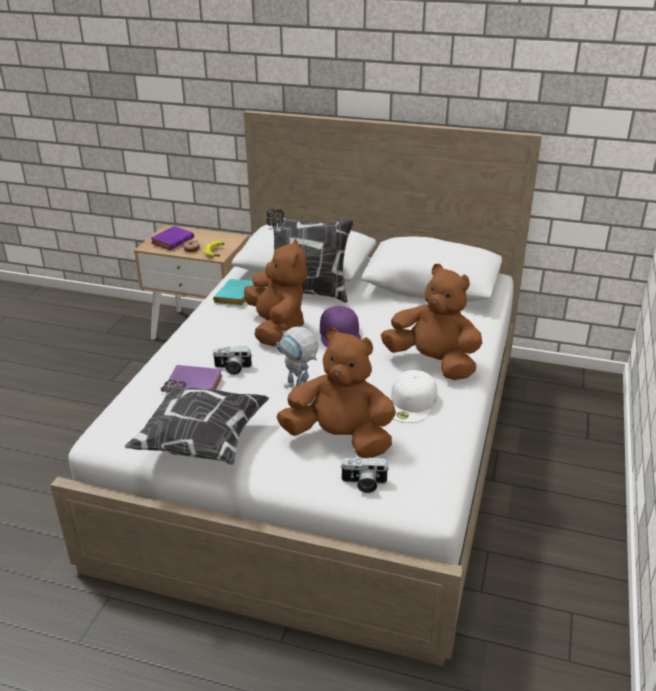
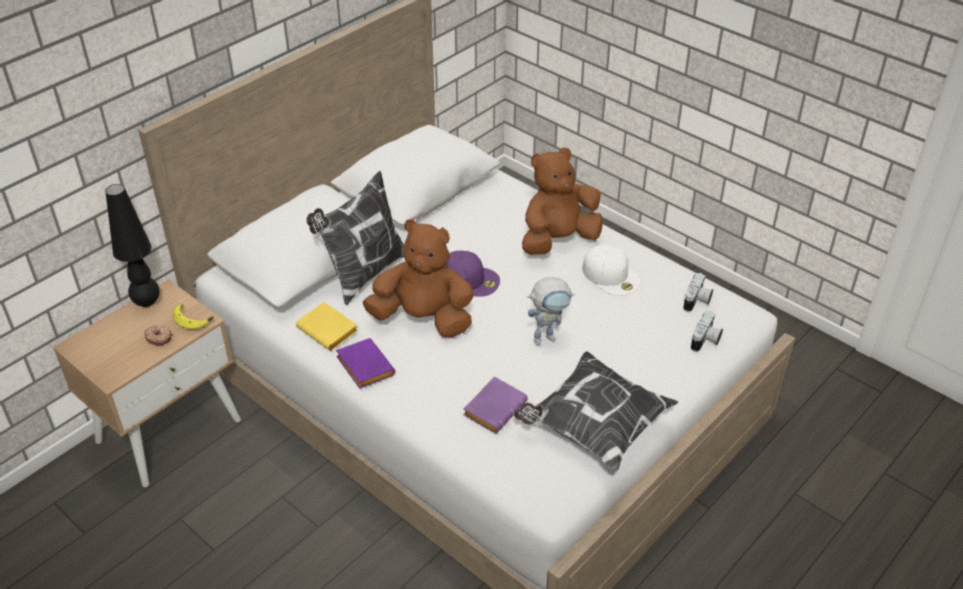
camera: 65 degrees left, 10 degrees up
(172, 241) = (118, 351): purple book -> purple book (363, 367)
(222, 235) = (147, 302): none -> black table lamp
(232, 368) = (480, 373): camera -> camera (697, 301)
(236, 297) = (330, 330): turquoise book -> yellow book
(340, 439) = (639, 335): brown plush toy -> none

